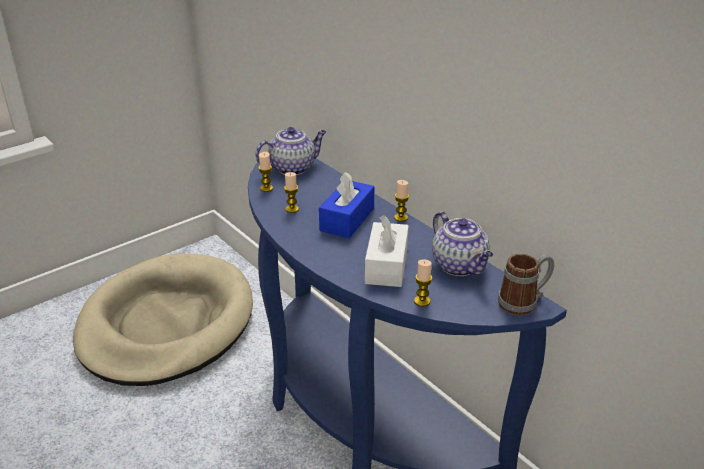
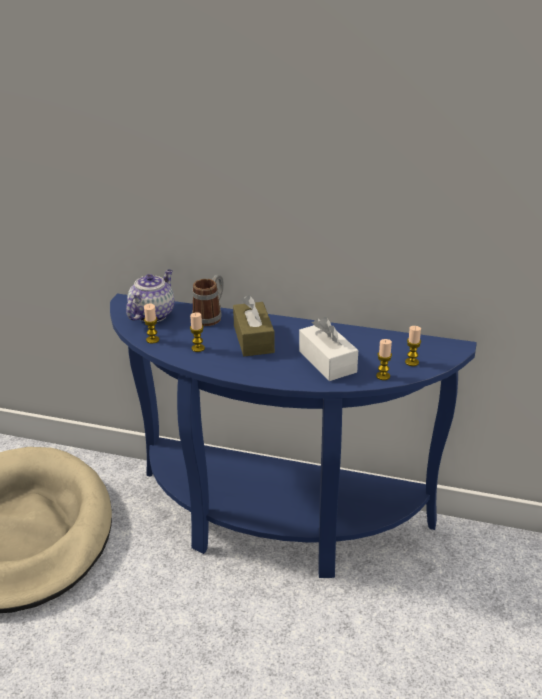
camera: 35 degrees left, 0 degrees up
(347, 219) = (253, 339): blue tissue box -> brown tissue box
(401, 217) = (292, 322): candle -> candle (412, 362)
(460, 266) = (378, 341): teapot -> none
(523, 302) = (446, 348): mug -> mug (210, 316)

